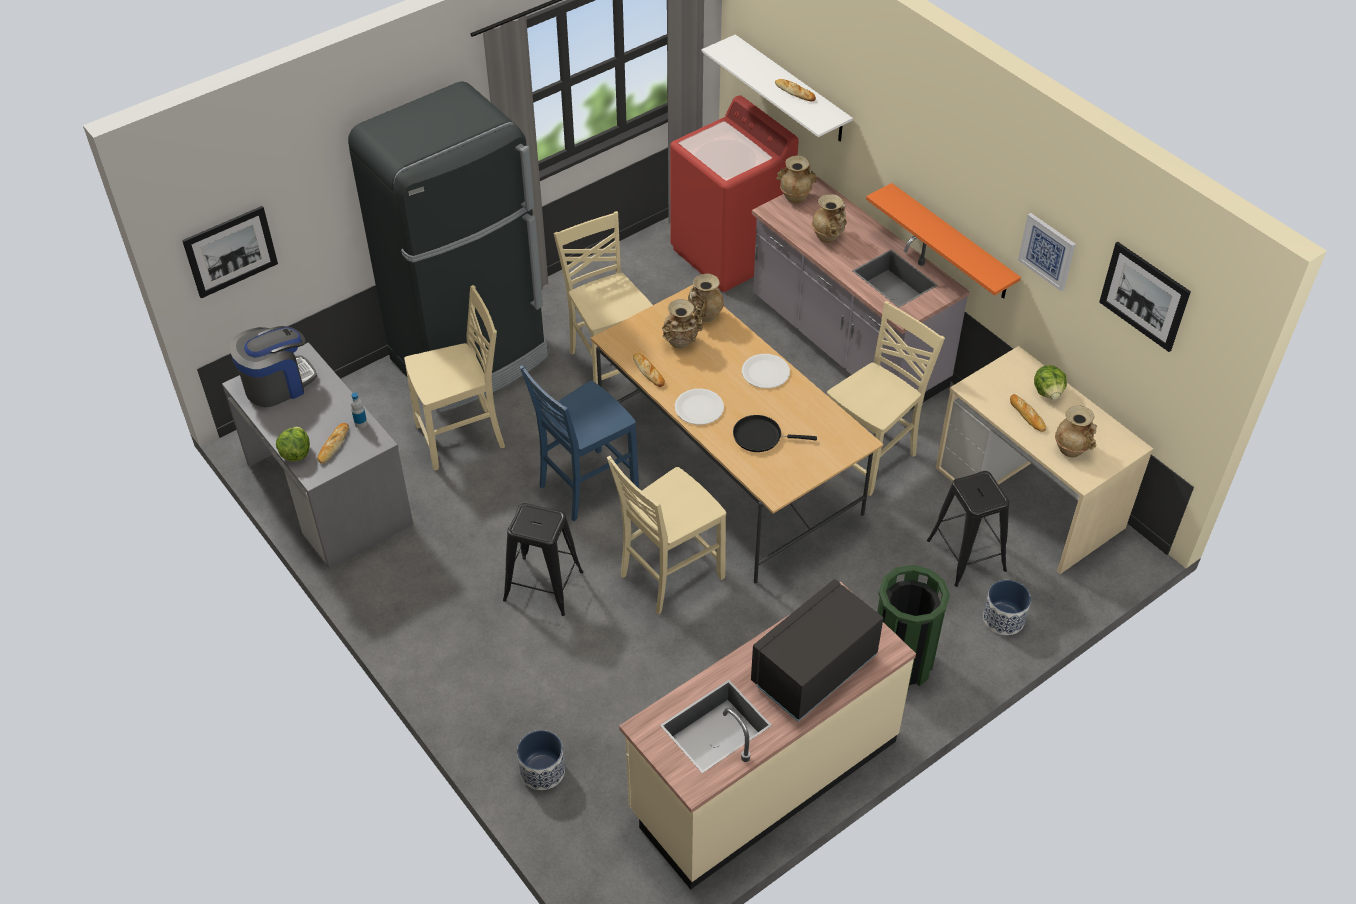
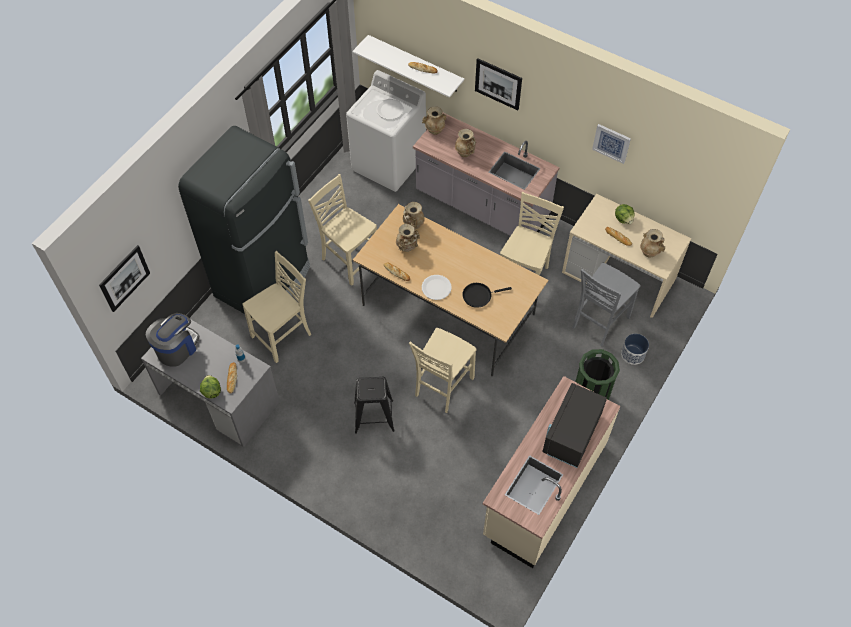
camera: 20 degrees left, 10 degrees up
(542, 770) = (423, 528): planter -> none
(585, 486) = (370, 345): blue chair -> none
(730, 253) = (389, 164): red washing machine -> white washing machine
(765, 372) = (464, 253): white plate -> white plate (390, 110)
(951, 242) = (543, 142): orange shelf -> none
(966, 555) = (599, 322): black stool -> grey chair
(1144, 296) = (679, 162): picture -> picture (498, 84)

